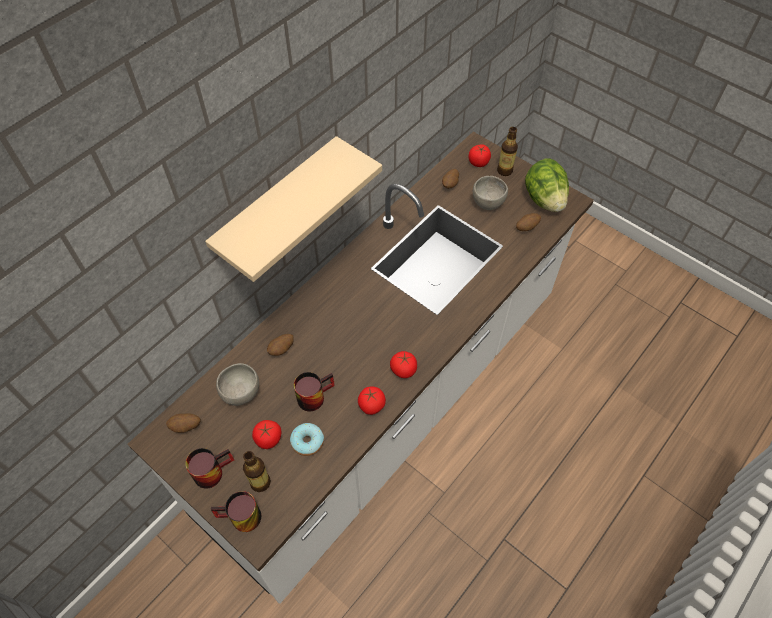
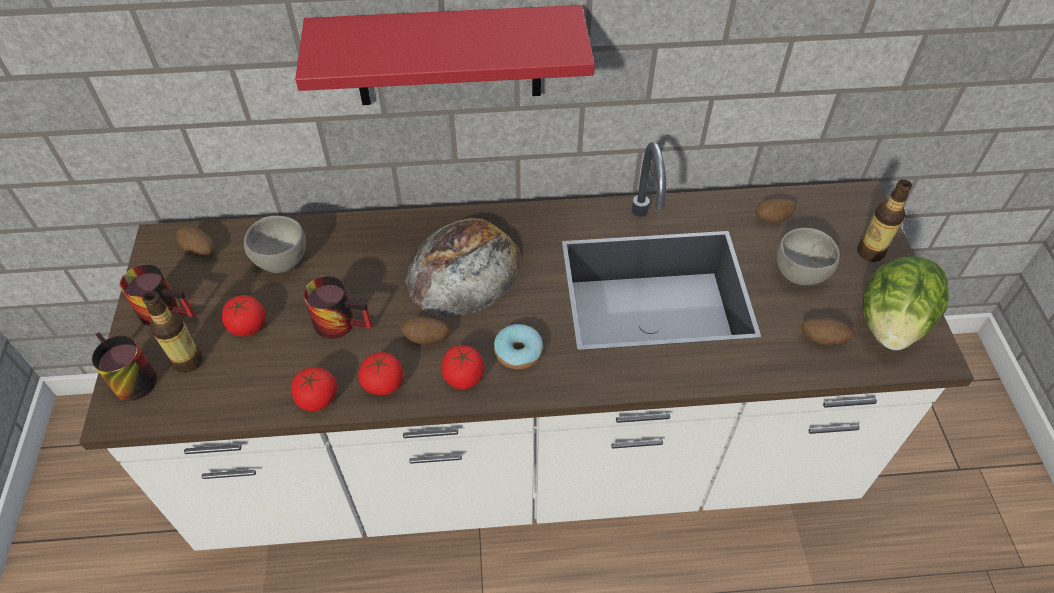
camera: 45 degrees right, 5 degrees down
(278, 209) = (448, 56): beige shelf -> red shelf
(282, 349) = (369, 250): potato -> potato (426, 339)
(307, 442) = (277, 362): donut -> donut (518, 352)
(340, 319) = (463, 267): none -> bread
(478, 162) = (843, 219): tomato -> tomato (317, 398)

